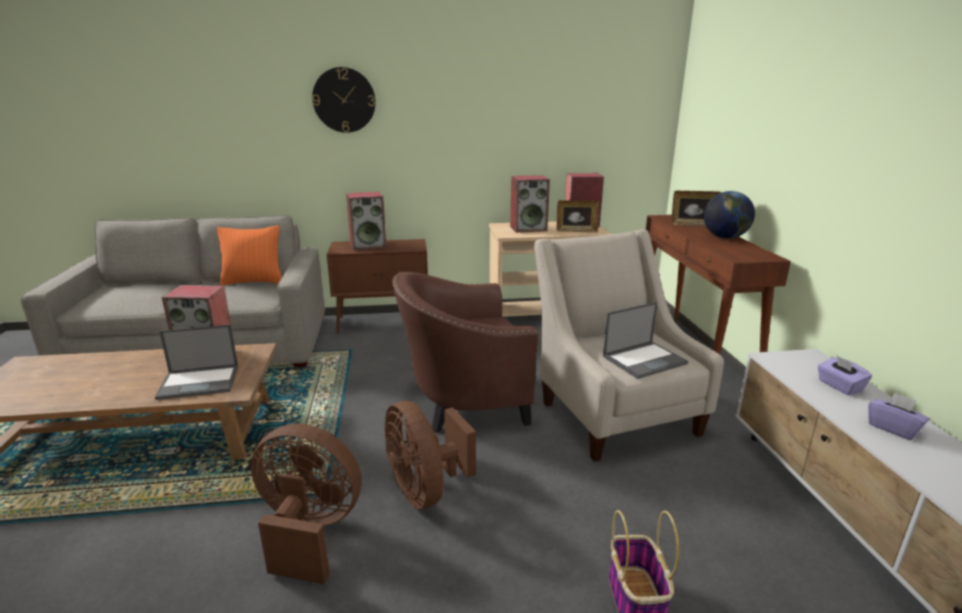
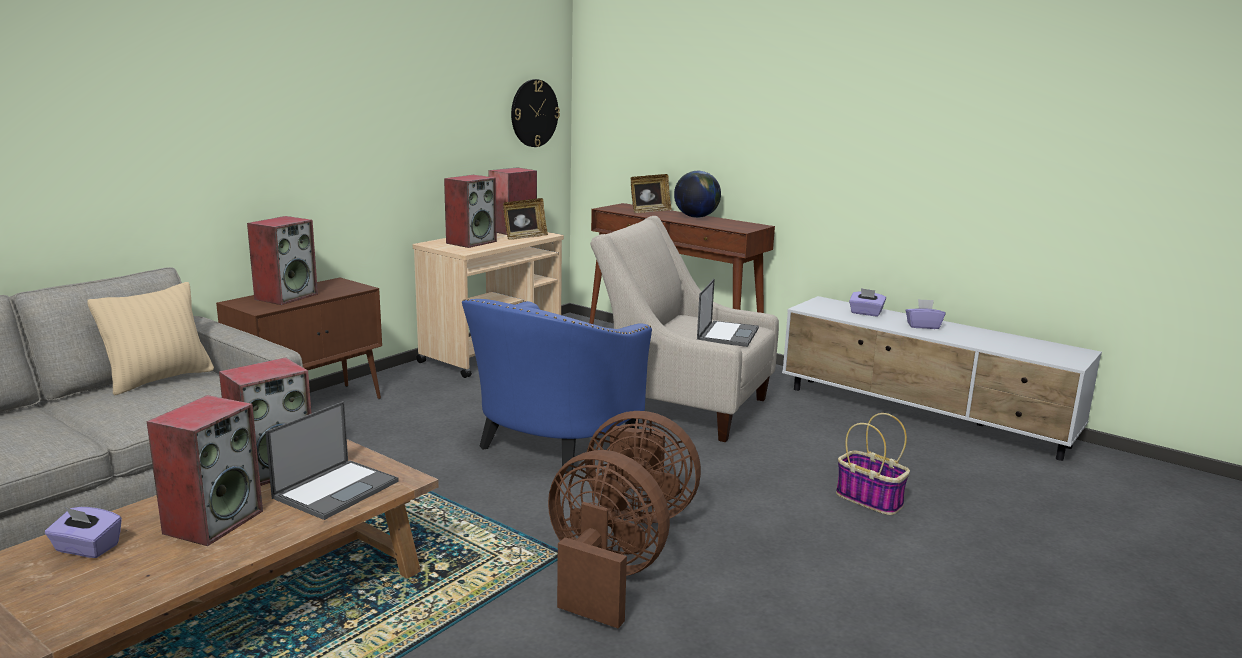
camera: 45 degrees left, 5 degrees down
(71, 368) = (86, 548): none -> purple tissue box
(127, 376) = (213, 521): none -> speaker
(253, 282) = (159, 379): orange pillow -> beige pillow
(308, 531) = (602, 580): brown fan -> brown fan turned 60 degrees clockwise
(344, 100) = (224, 86): wall clock -> wall clock (534, 113)
(463, 402) = (549, 444): brown armchair -> blue armchair

